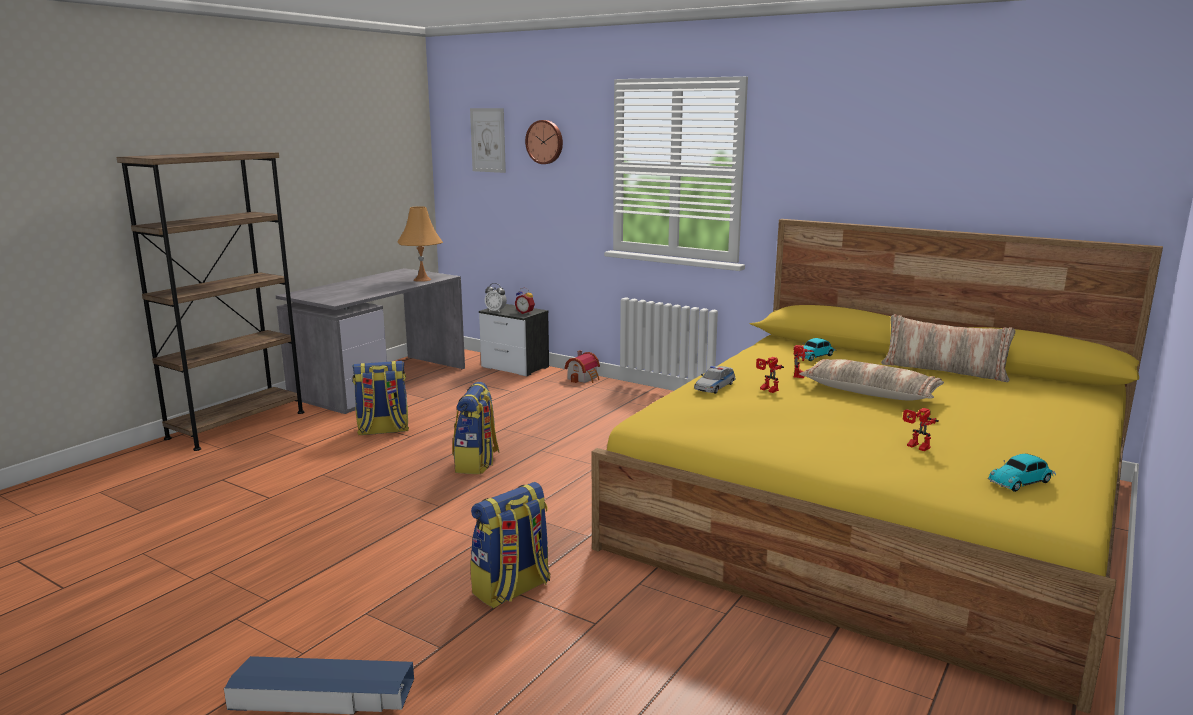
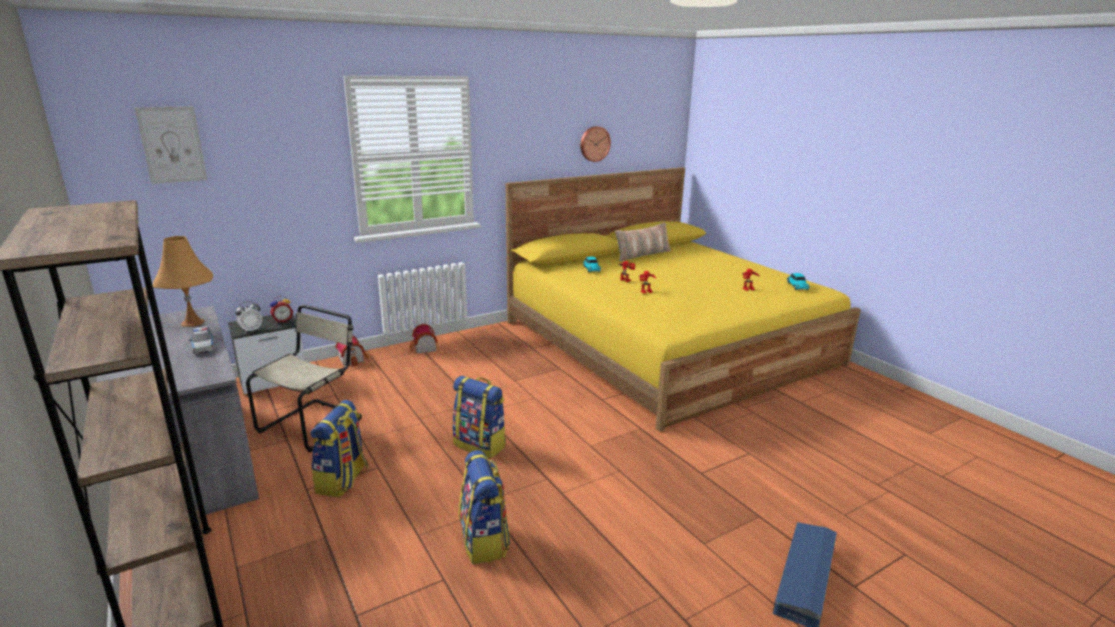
camera: 65 degrees left, 5 degrees up
(458, 398) = (314, 424): none -> beige chair
(512, 589) = (698, 473): backpack -> backpack (485, 541)
(545, 142) = (263, 141): wall clock -> wall clock (594, 143)
(642, 395) = (423, 348): none -> toy house
(714, 387) = (627, 302): toy car -> toy car (203, 346)
(870, 392) = (667, 275): pillow -> none

